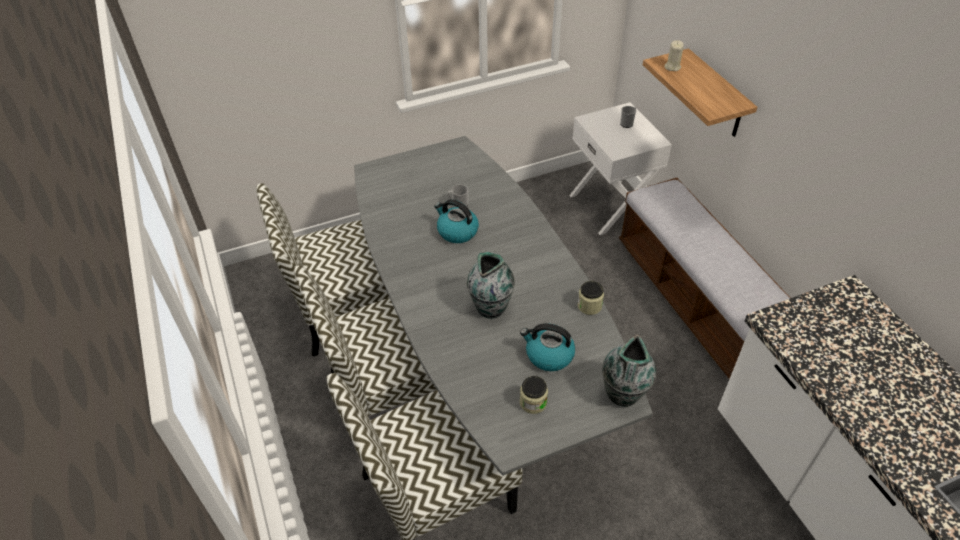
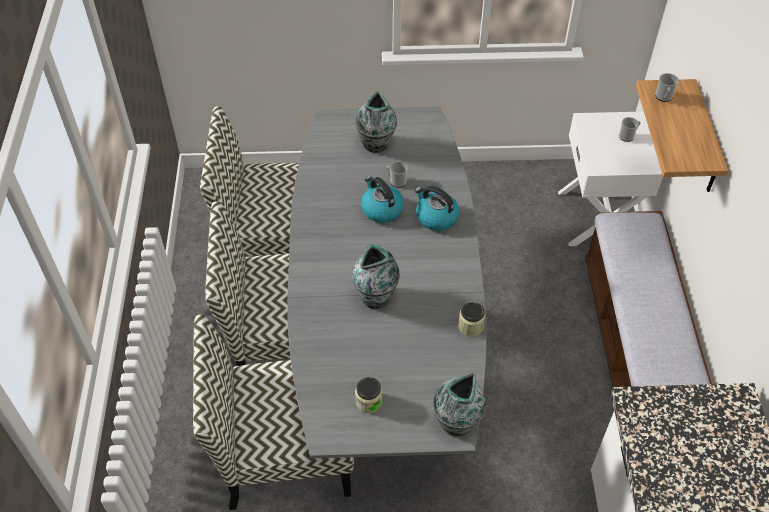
camera: 20 degrees right, 5 degrees up
(424, 180) = (376, 145): none -> vase
(548, 355) = (406, 362): kettle -> kettle (436, 217)
(672, 67) = (663, 97): beige candle -> mug

